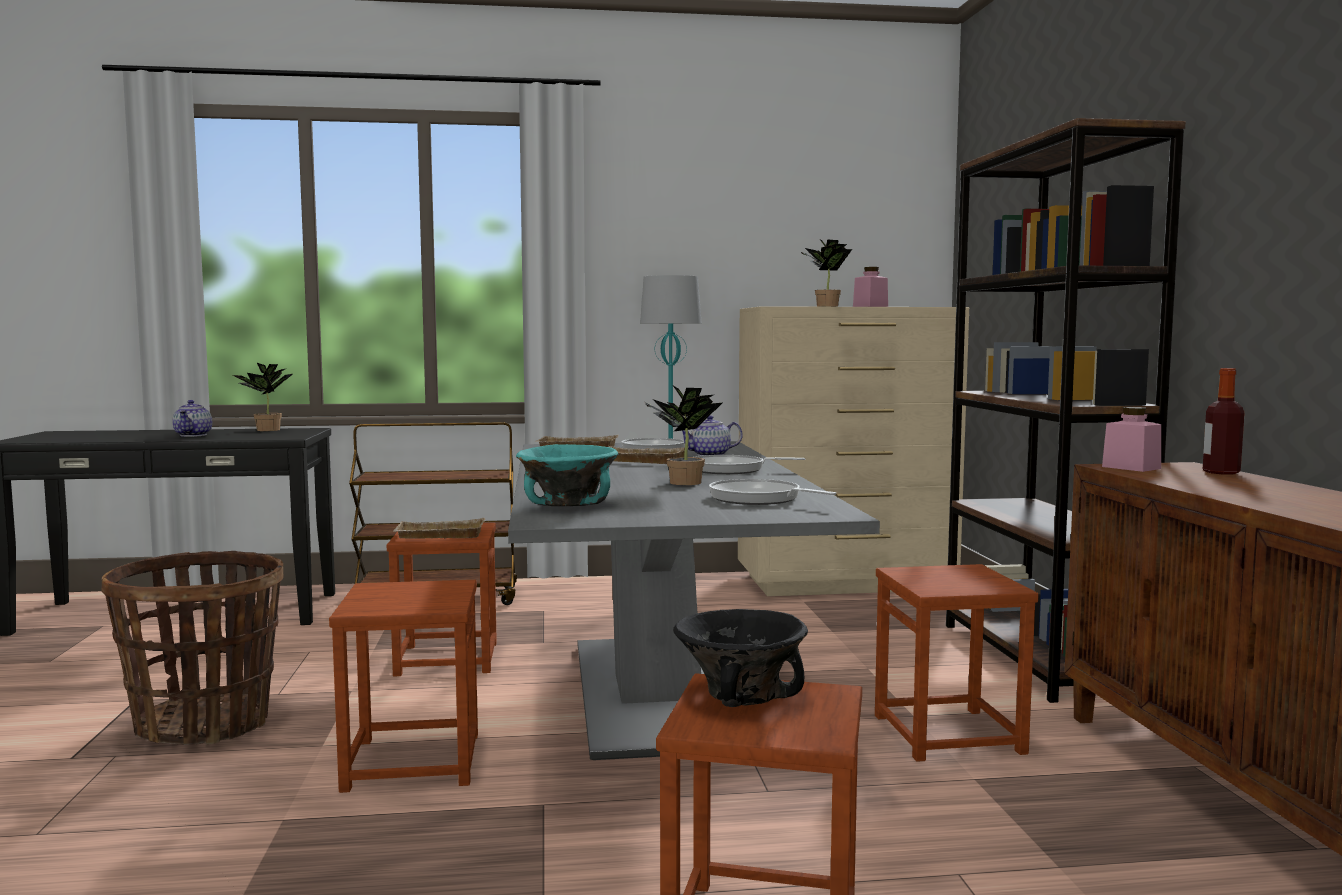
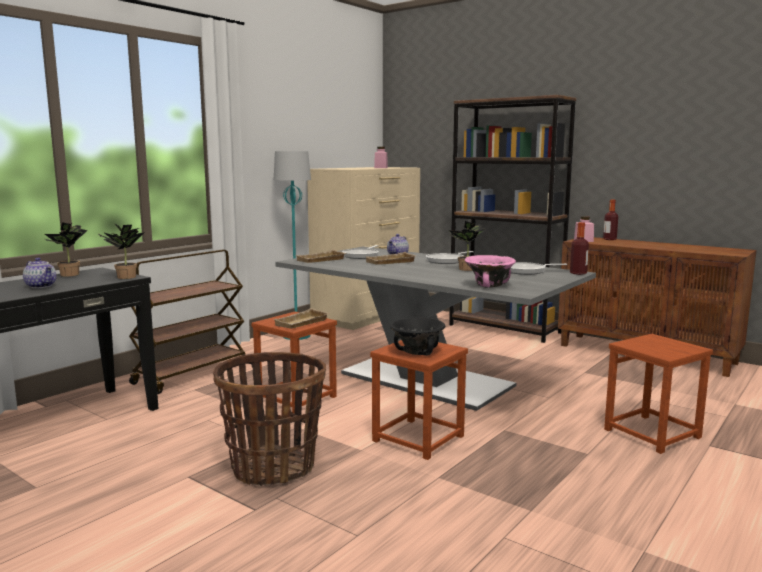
camera: 45 degrees left, 5 degrees up
(568, 505) = (488, 286): turquoise bowl -> pink bowl
(741, 695) = (643, 344): black bowl -> black bowl (417, 352)
(824, 306) = (369, 168): potted plant -> potted plant (123, 277)
(830, 515) = (578, 273): none -> bottle
(949, 734) = (546, 362): brown stool -> none

